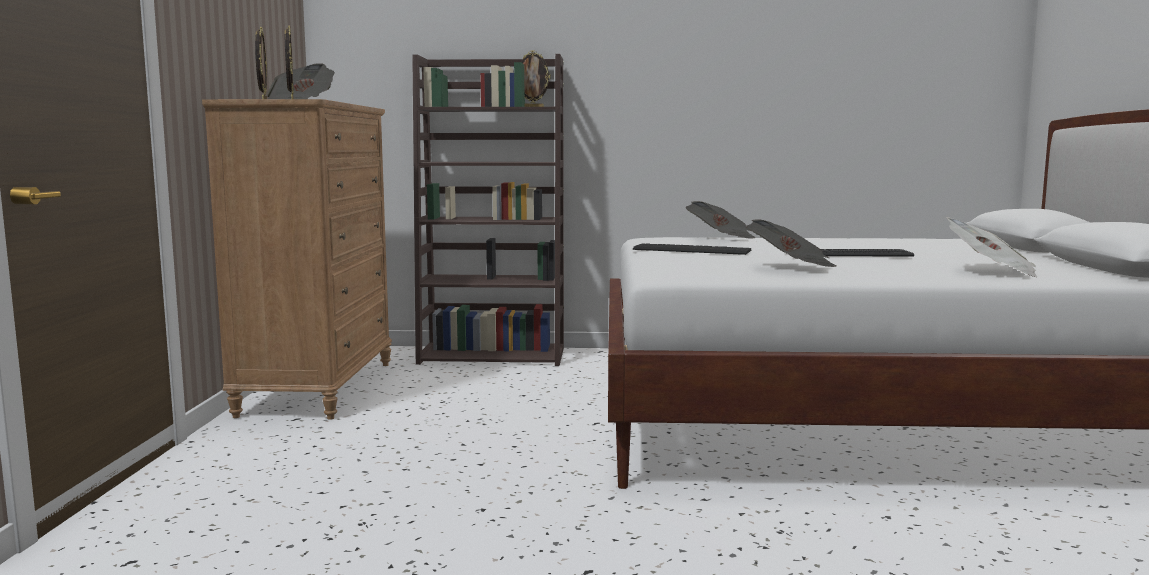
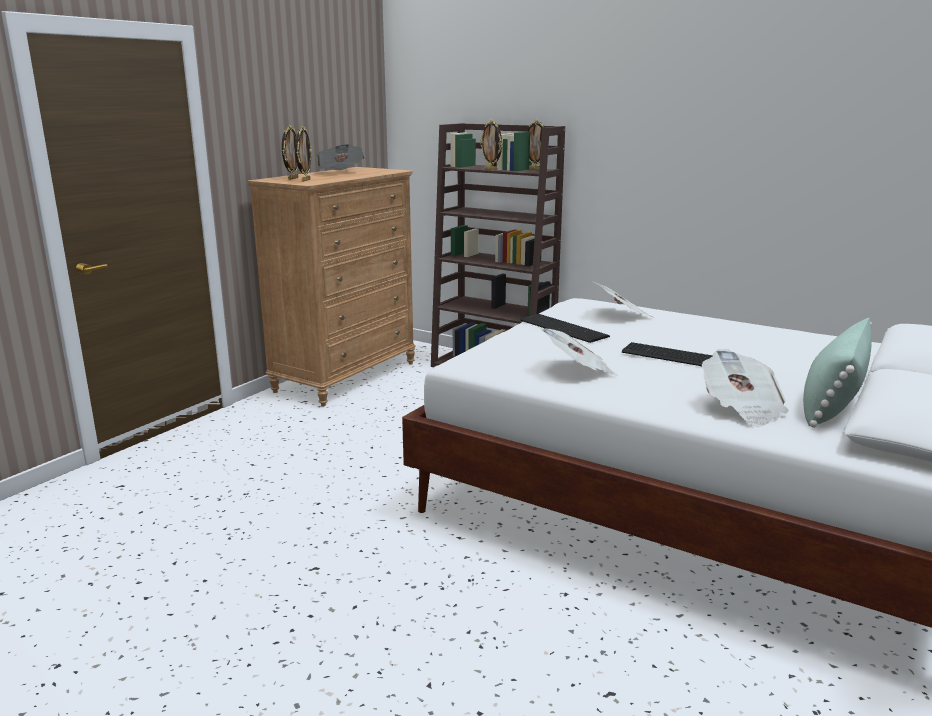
camera: 30 degrees right, 10 degrees up
(487, 106) = (491, 169): none -> picture frame
(1034, 262) = (832, 401): none -> green pillow

